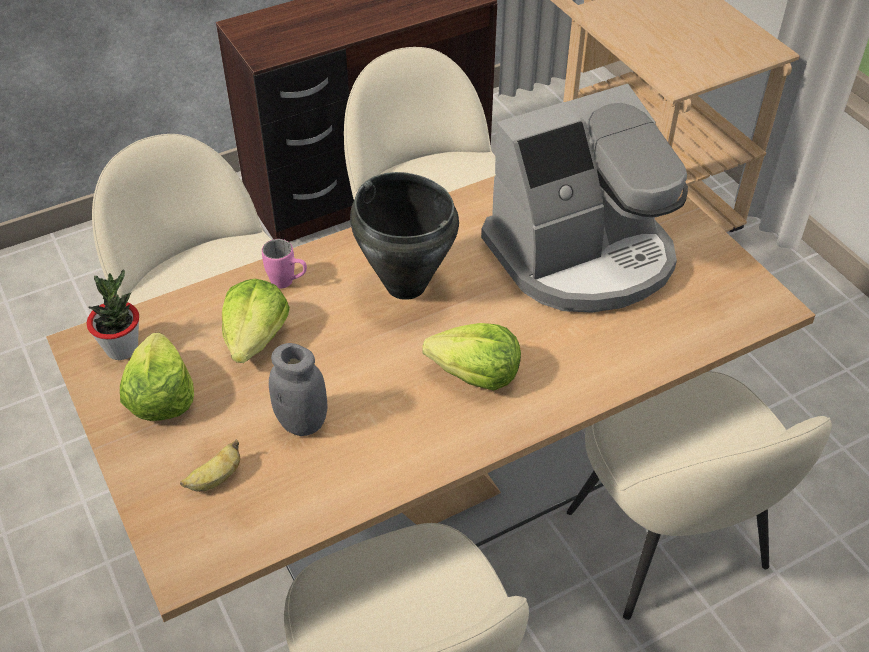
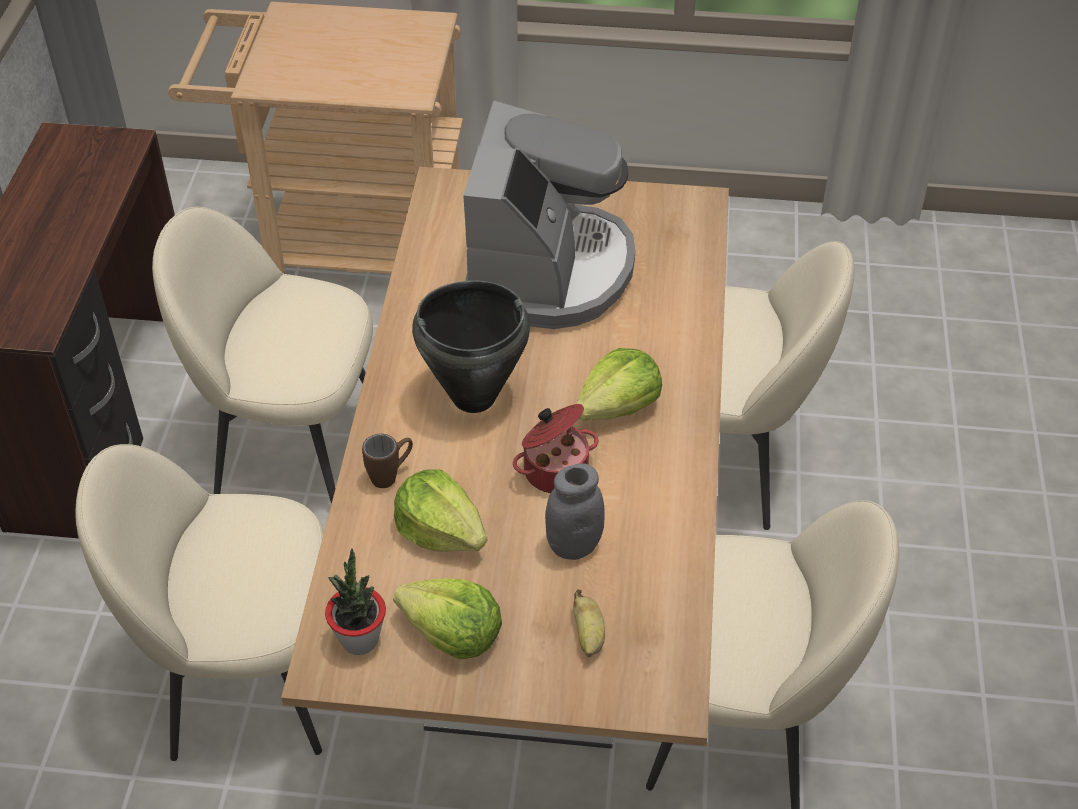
camera: 55 degrees left, 0 degrees up
(288, 283) = (391, 475): pink mug -> brown mug
(372, 370) = (554, 469): none -> cooking pot

